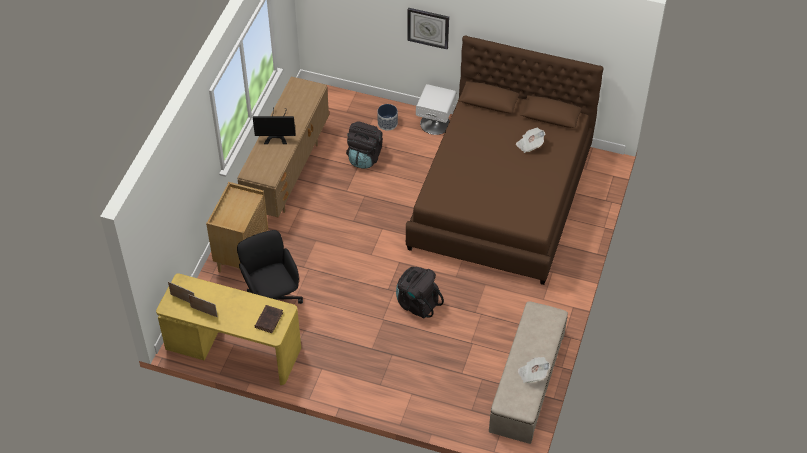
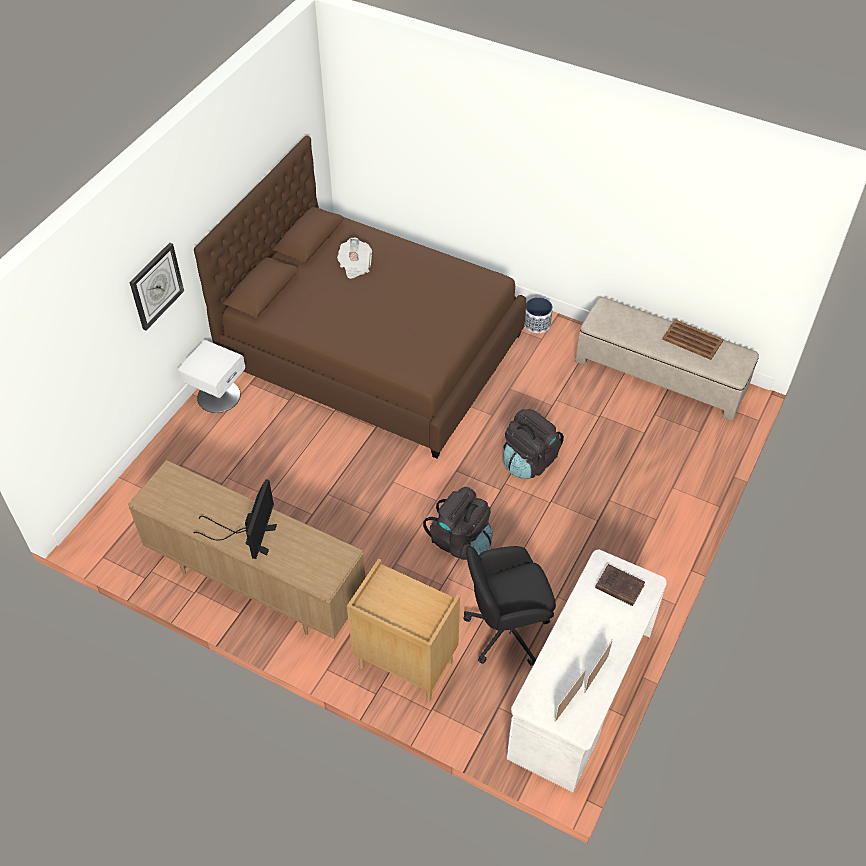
camera: 80 degrees left, 0 degrees up
(233, 349) = (581, 693): yellow desk -> white desk
(365, 157) = (253, 484): black backpack -> black backpack (460, 541)
(387, 123) = (198, 448): planter -> planter (536, 324)
(532, 374) = (693, 340): newspaper -> brown tray

